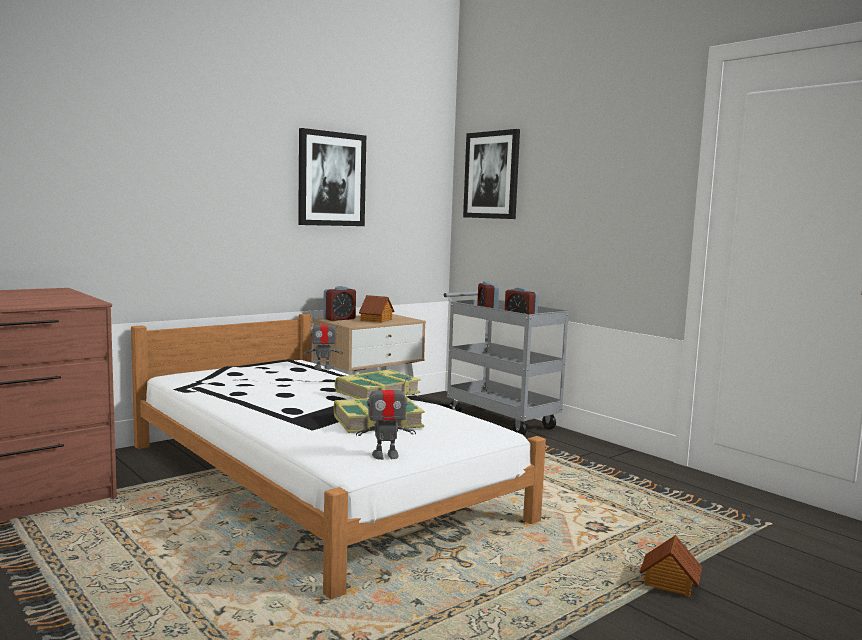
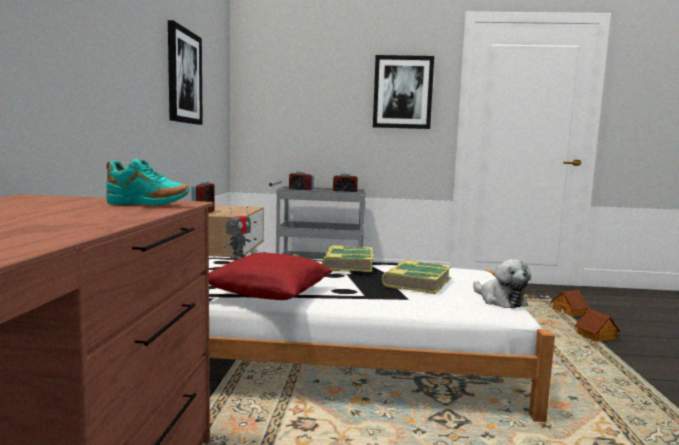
camera: 45 degrees left, 0 degrees up
(56, 301) = (147, 205): none -> turquoise shoe
(235, 398) = (269, 293): none -> red pillow
(377, 320) = (233, 210): toy house -> toy house (569, 312)
(385, 455) = (499, 300): toy robot -> plush toy
(492, 175) = (277, 86): picture -> picture (402, 92)

